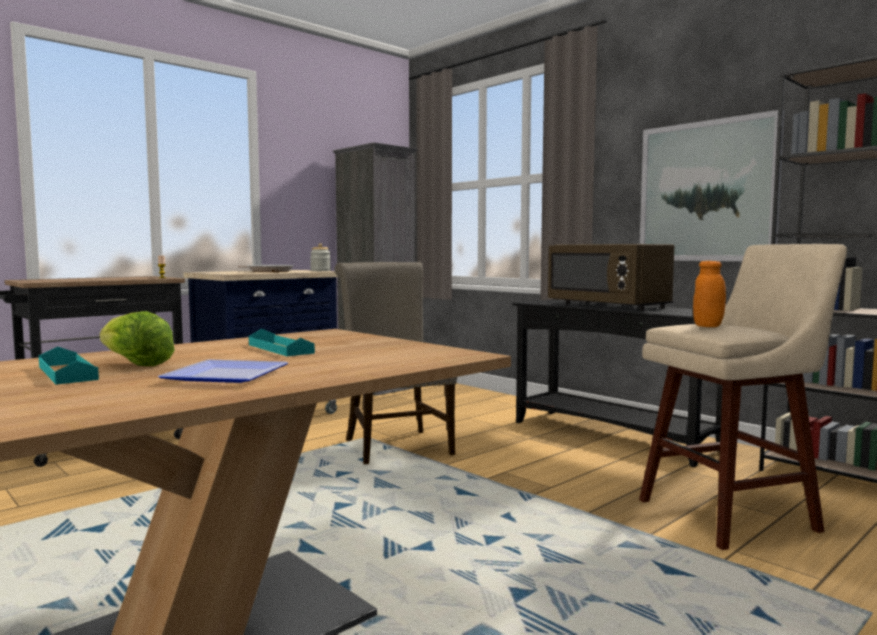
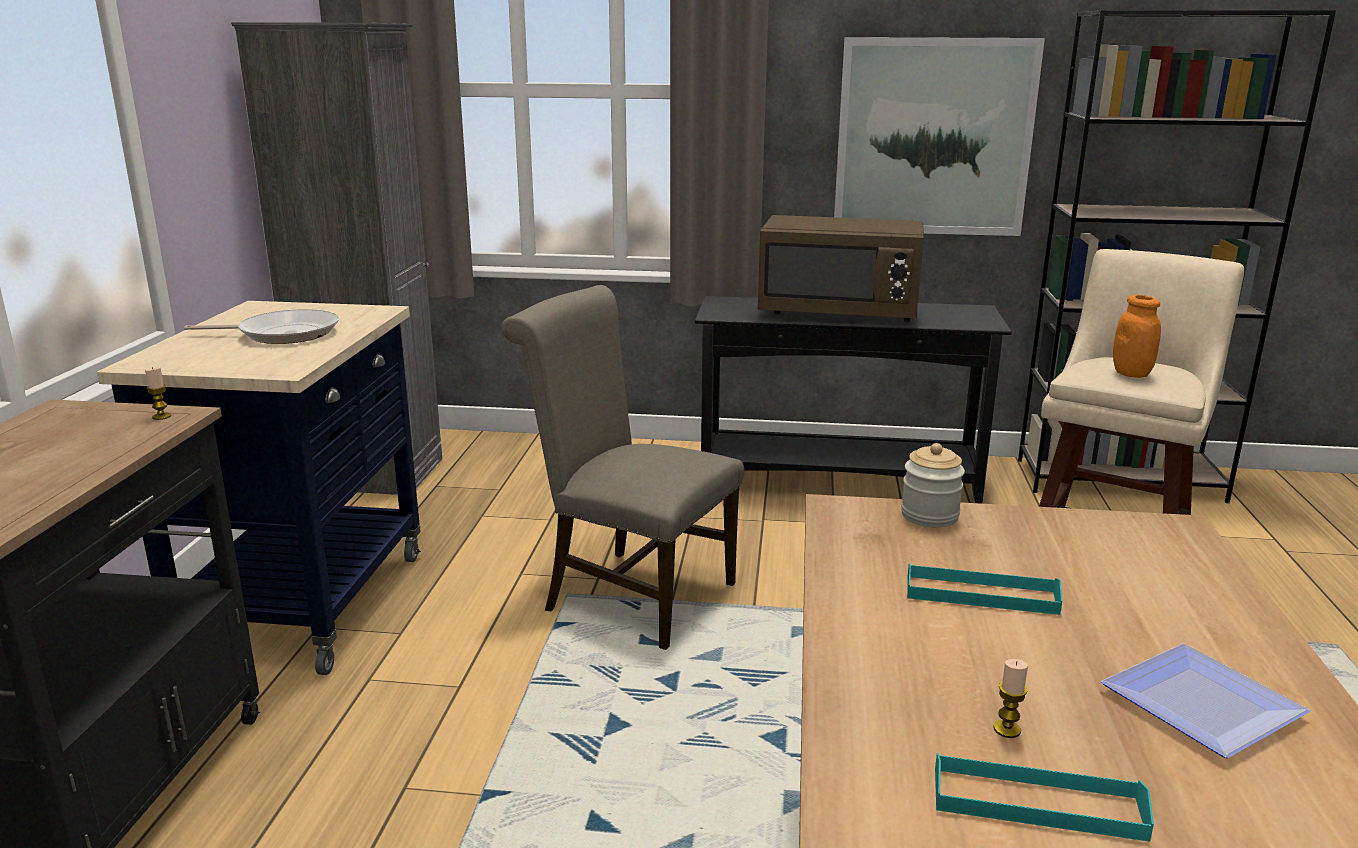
camera: 40 degrees left, 15 degrees up
(135, 364) = (1007, 729): lettuce -> candle
(320, 271) = (369, 311): jar -> jar (929, 516)

